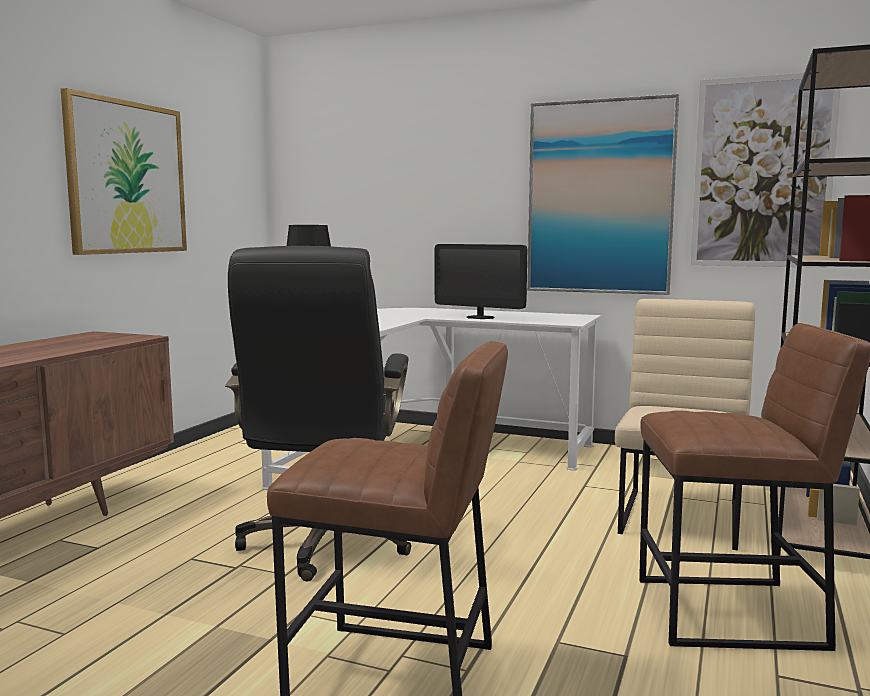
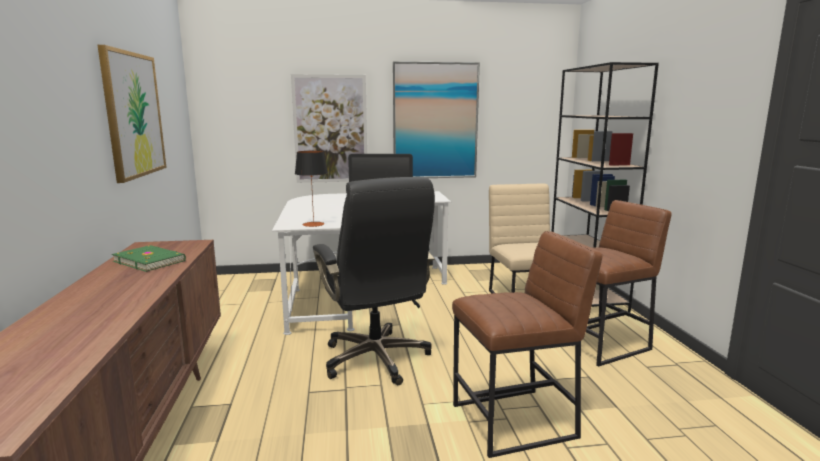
camera: 30 degrees left, 5 degrees up
(56, 345) = (150, 261): none -> green book
(762, 172) = (521, 109): picture -> picture (330, 129)

